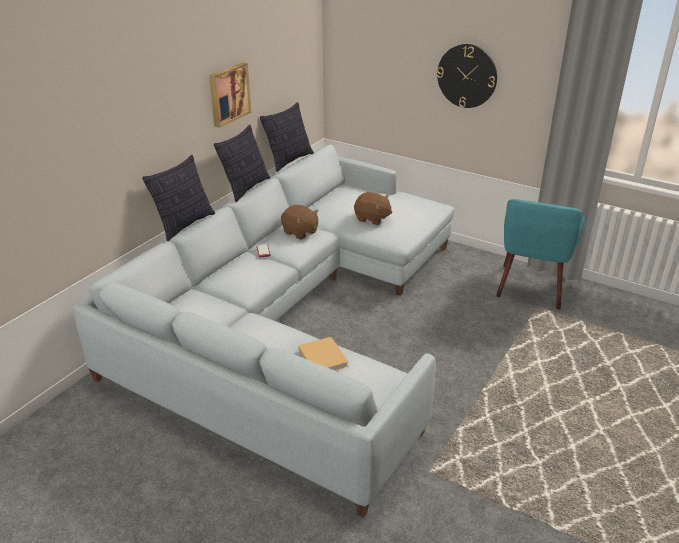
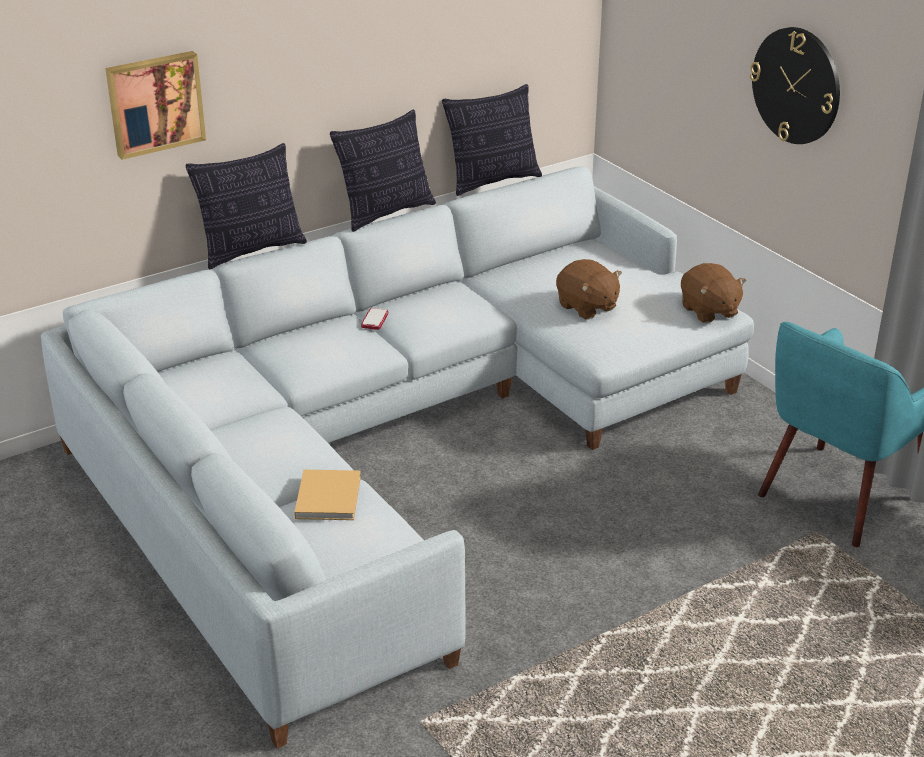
camera: 25 degrees right, 0 degrees up
(228, 94) = (375, 55): picture -> picture (155, 103)
(300, 232) = (454, 303): brown plush toy -> brown plush toy (709, 311)

